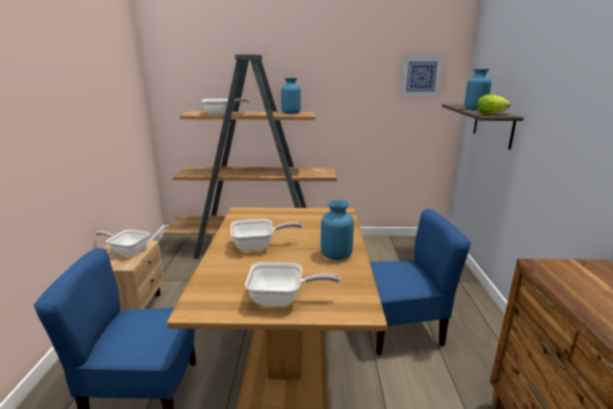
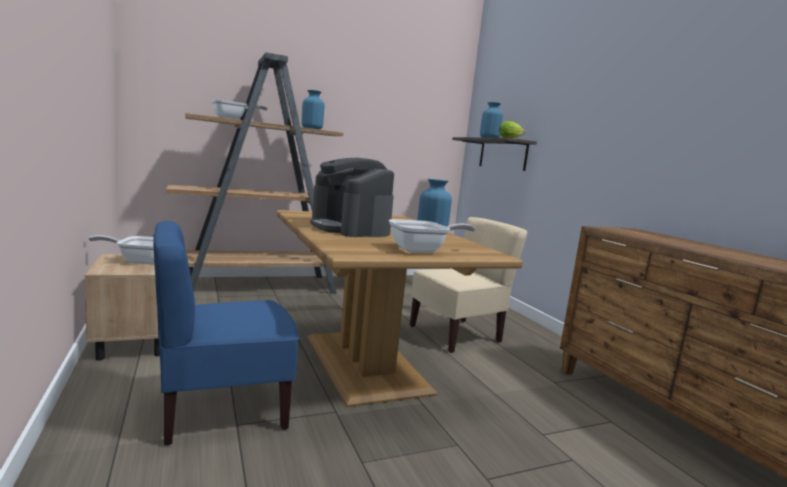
camera: 25 degrees left, 10 degrees down
(258, 246) = (350, 228): frying pan -> coffee machine
(399, 329) = (456, 335): blue chair -> beige chair
(420, 76) = (429, 111): picture -> none

